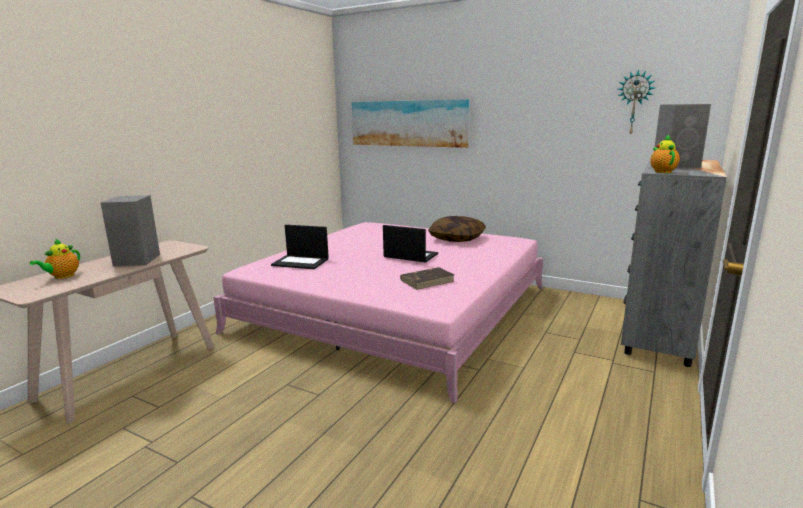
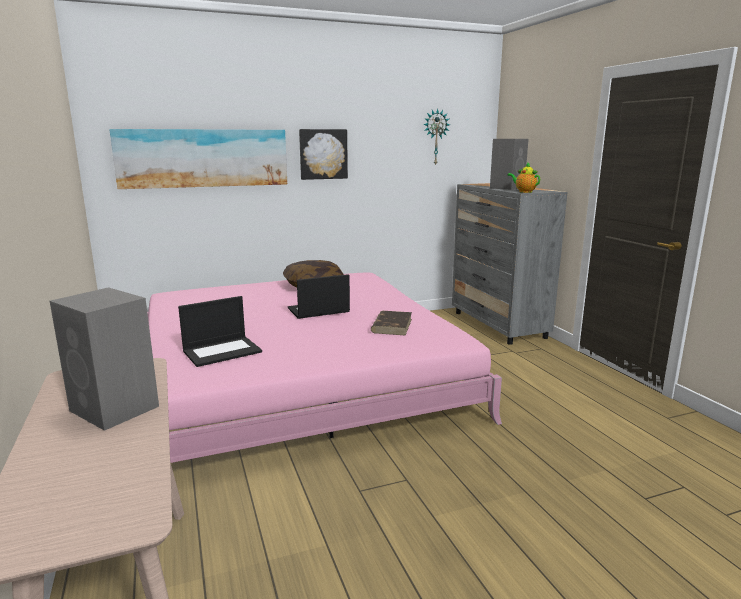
camera: 50 degrees left, 0 degrees up
(62, 276) = (65, 480): teapot -> none
(503, 121) = (323, 154): none -> picture

